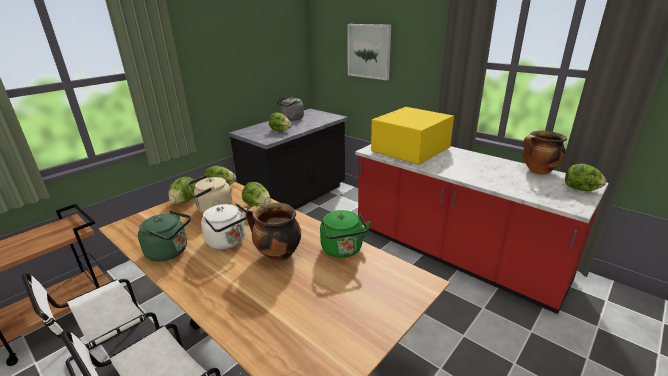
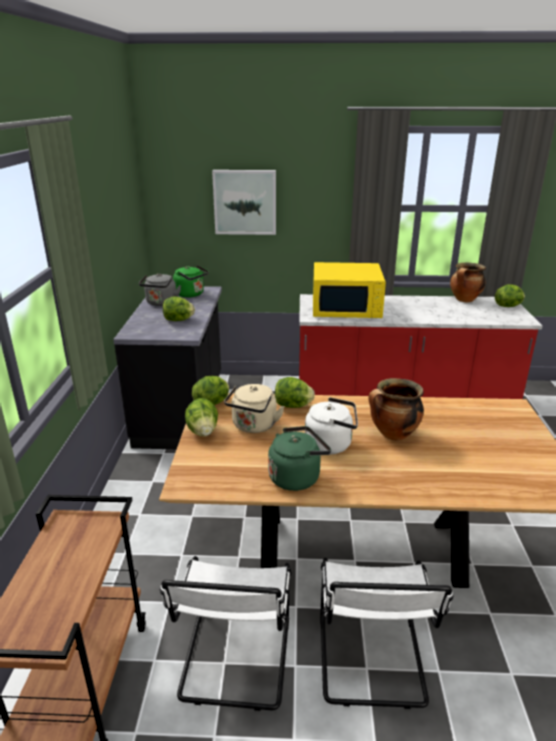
camera: 40 degrees left, 0 degrees up
(343, 250) = (431, 409): green kettle -> green kettle (191, 294)
(410, 150) = (346, 307): yellow microwave -> yellow microwave turned 90 degrees counterclockwise

